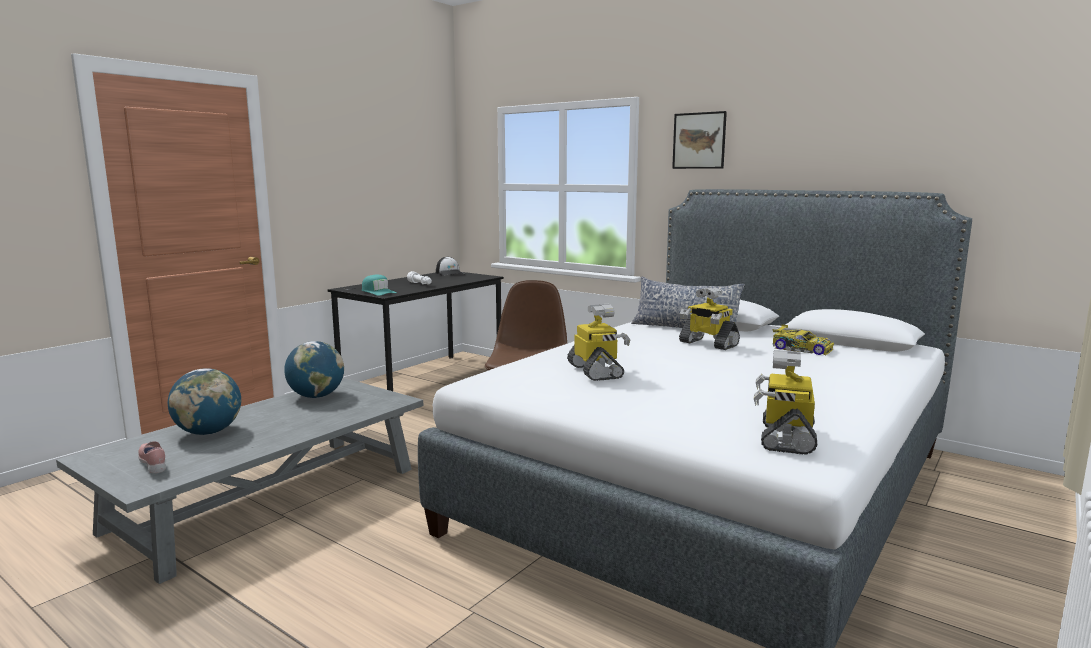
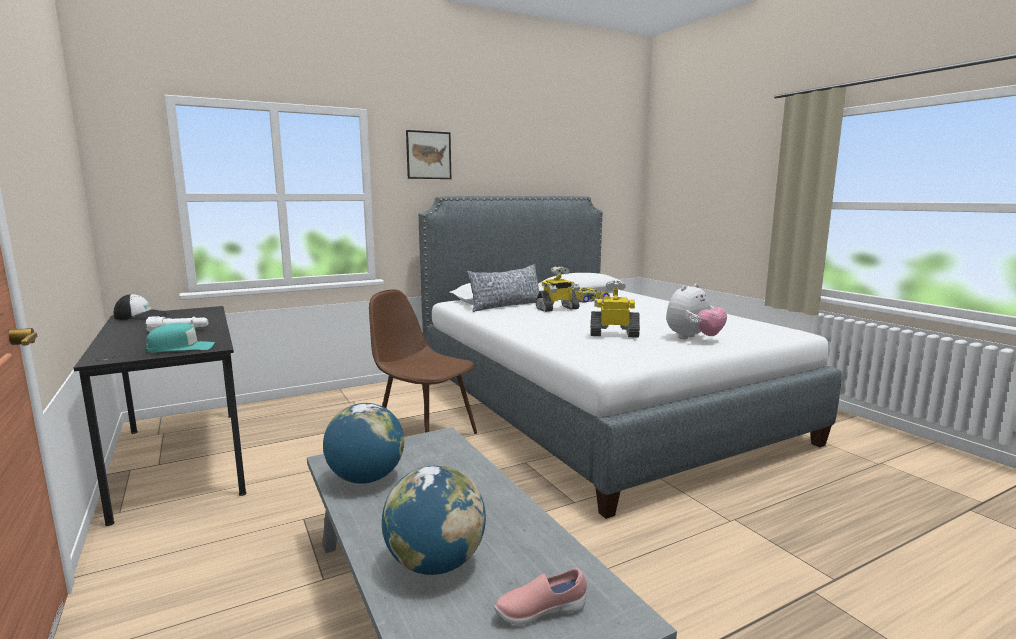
camera: 65 degrees left, 0 degrees up
(644, 406) = (693, 338): none -> plush toy
(785, 438) = (758, 328): toy robot -> none

